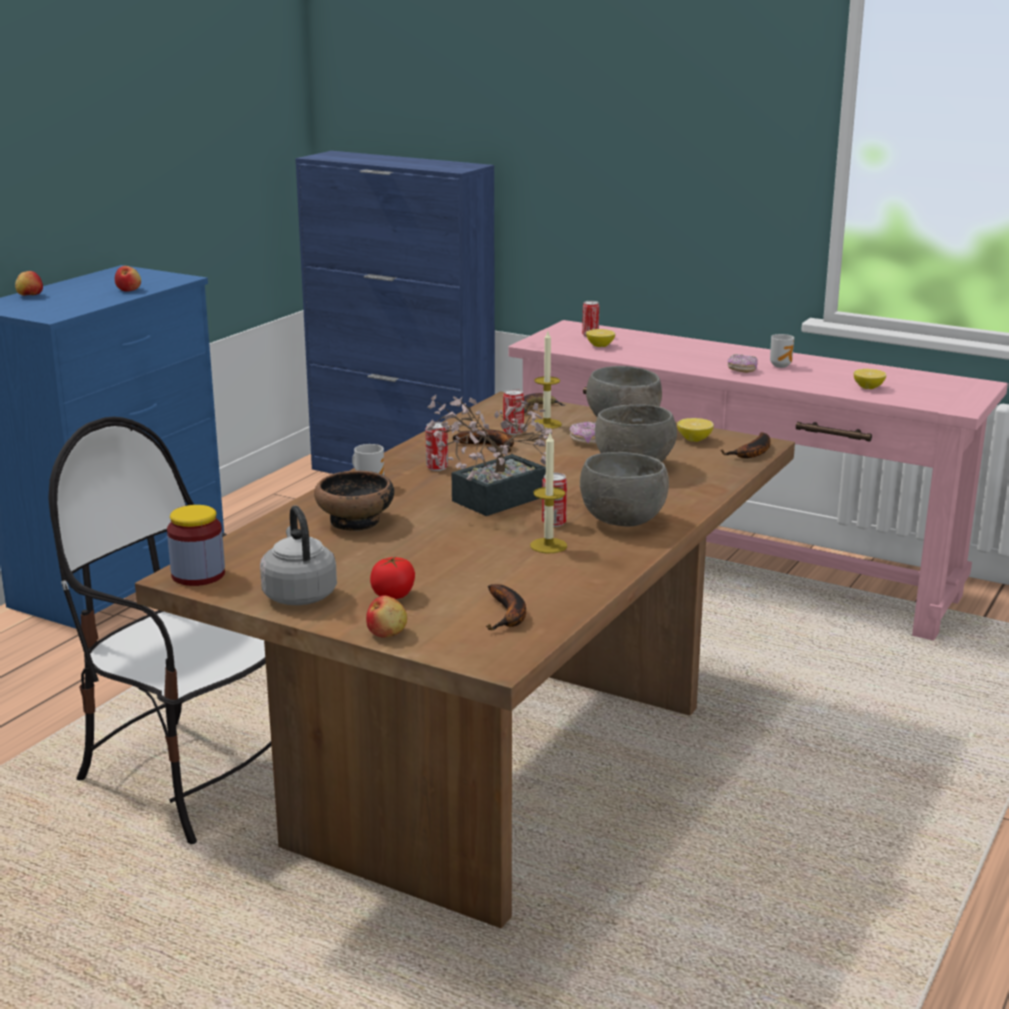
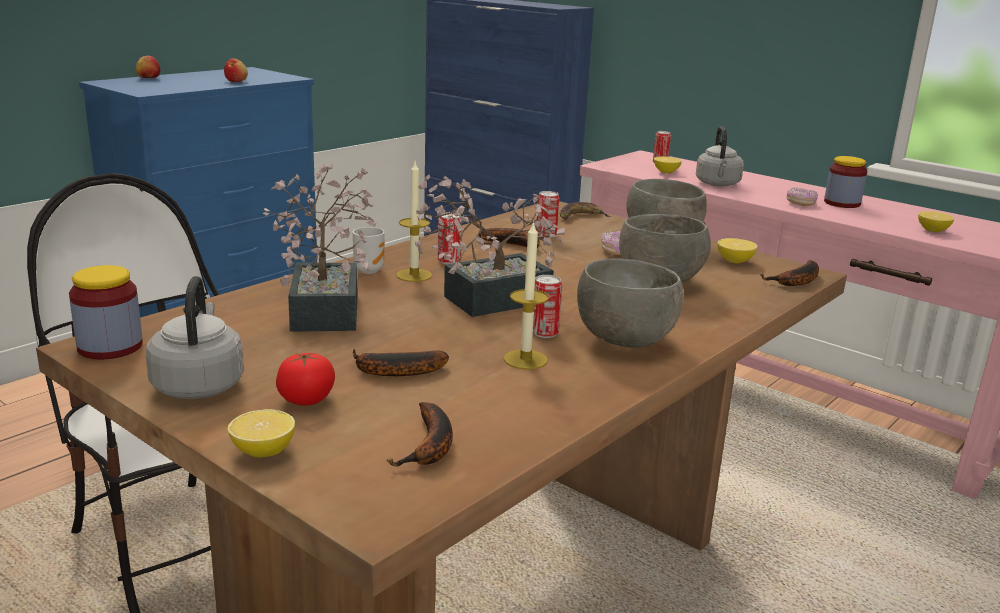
camera: 10 degrees right, 0 degrees up
(356, 521) = (327, 307): bowl -> potted plant
(387, 633) = (263, 451): apple -> lemon
(448, 567) = (393, 371): none -> banana
(546, 424) = (583, 231): candle -> candle (414, 275)
(656, 355) = (717, 184): none -> grey kettle
(781, 365) = (842, 203): mug -> jar

